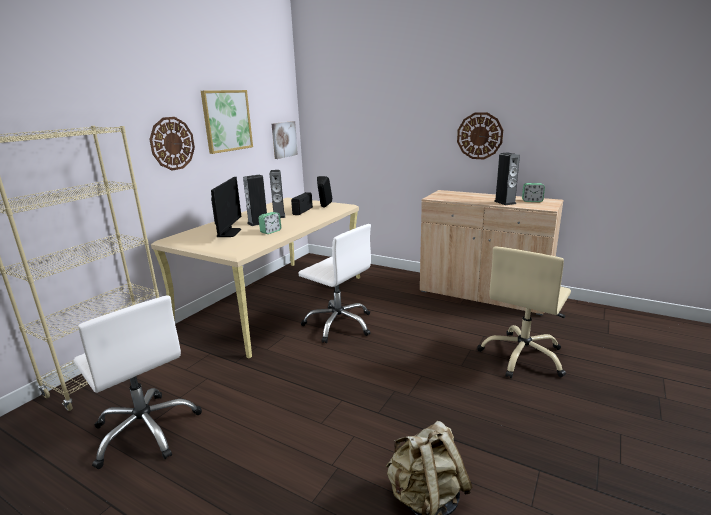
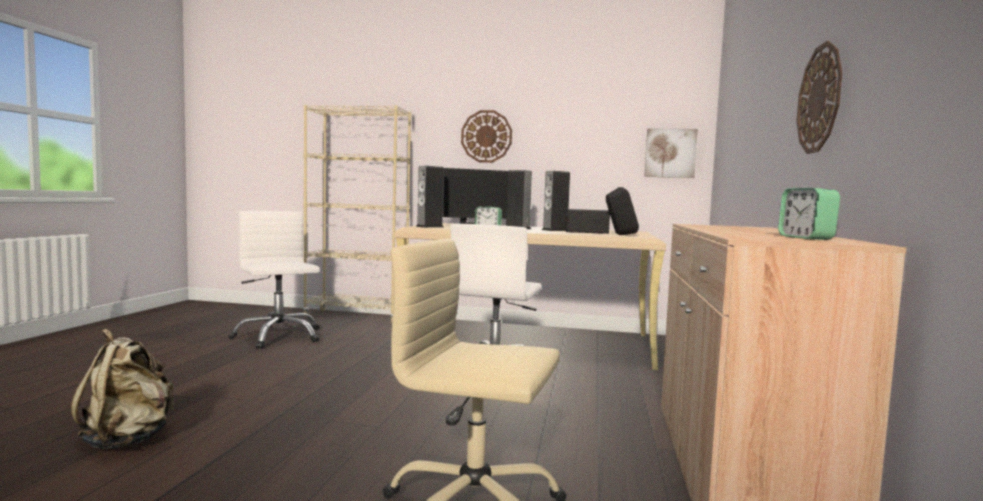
camera: 70 degrees right, 15 degrees down
(146, 430) = (278, 336): white office chair -> white office chair turned 120 degrees clockwise
(227, 121) = (566, 119): picture -> none
(505, 202) = (742, 232): speaker -> speaker (429, 227)

